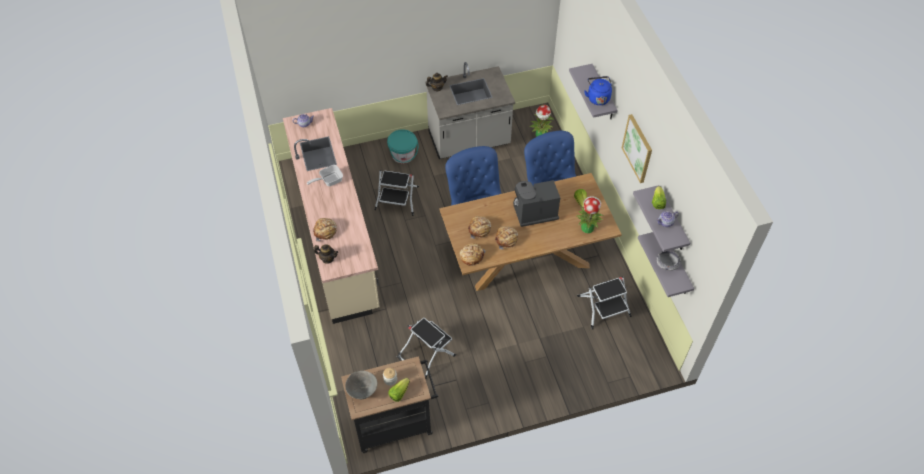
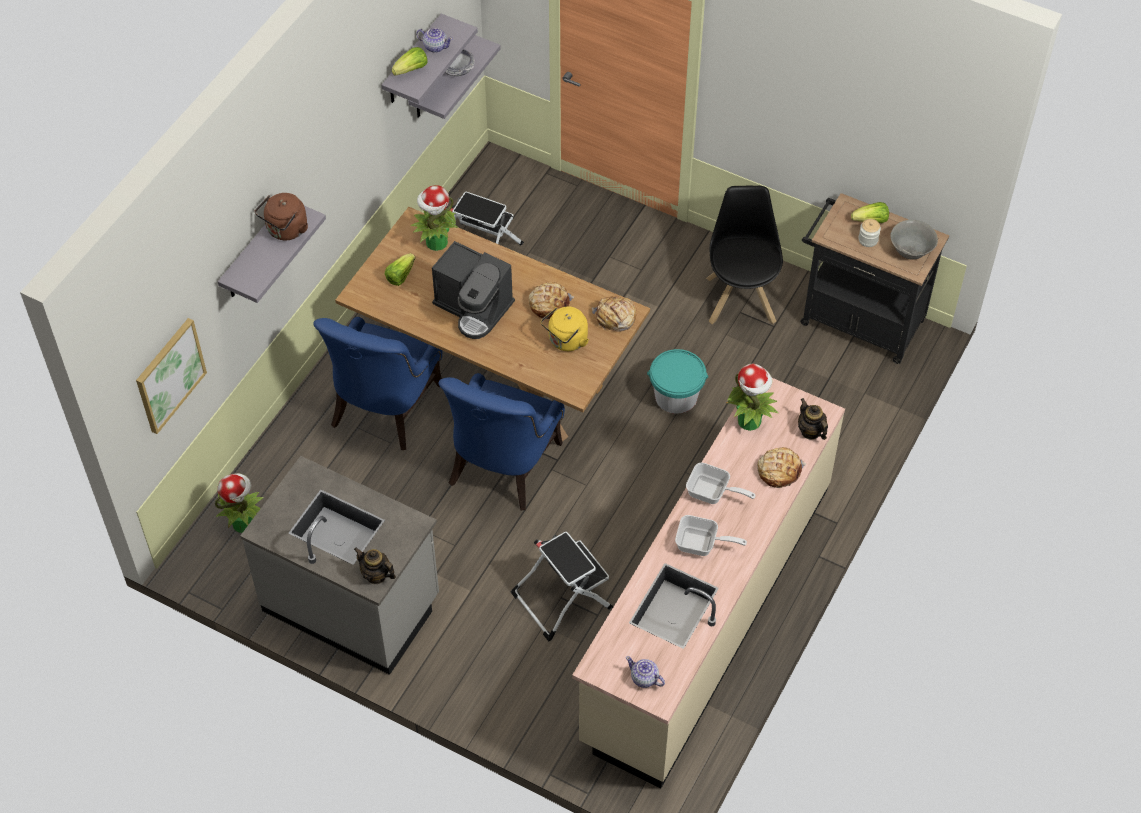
camera: 135 degrees left, 0 degrees up
(344, 202) = (712, 493): none -> frying pan
(358, 243) = (750, 421): none -> potted plant
(403, 155) = (474, 664): turquoise bucket -> turquoise bucket (676, 396)
(426, 354) = (745, 364): step ladder -> none
(464, 388) = (740, 297): none -> black chair
(479, 229) = (566, 341): bread -> yellow kettle
(597, 97) = (285, 230): blue kettle -> brown kettle
(637, 148) = (336, 140): picture -> picture (169, 375)

